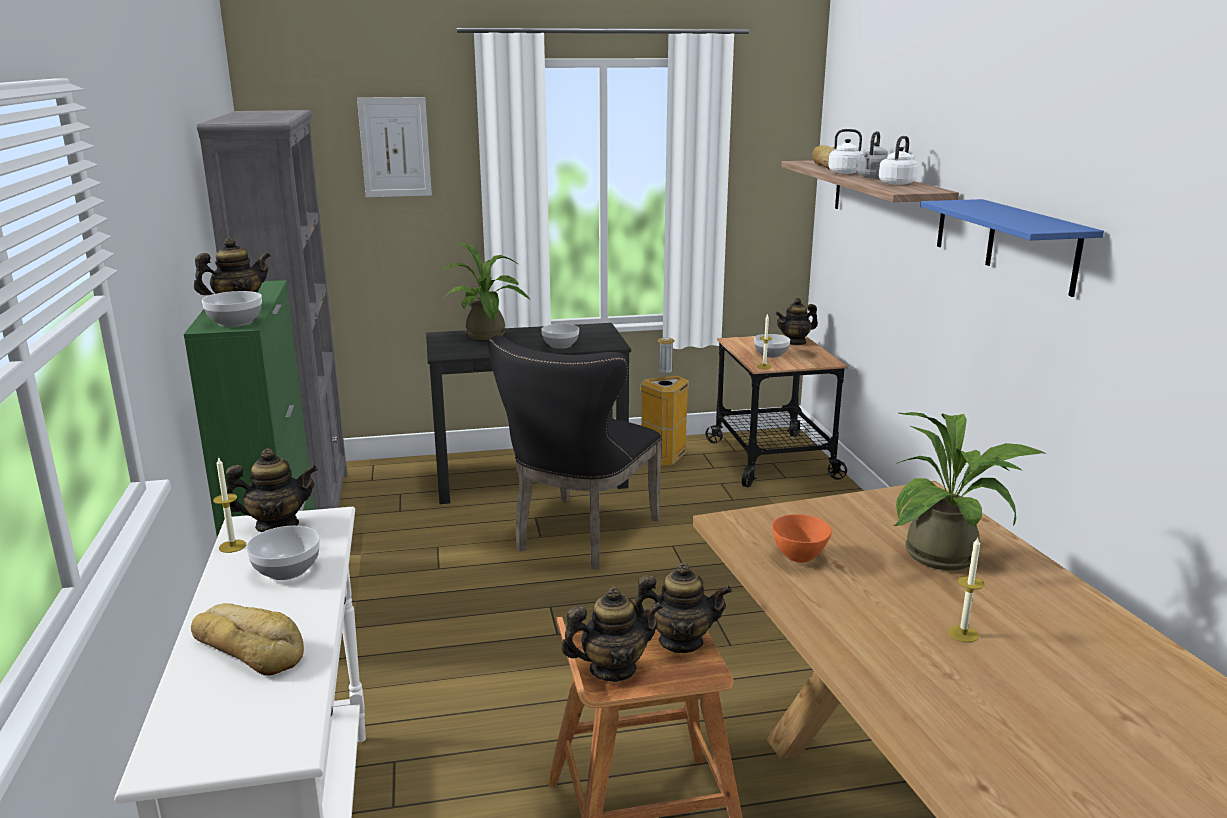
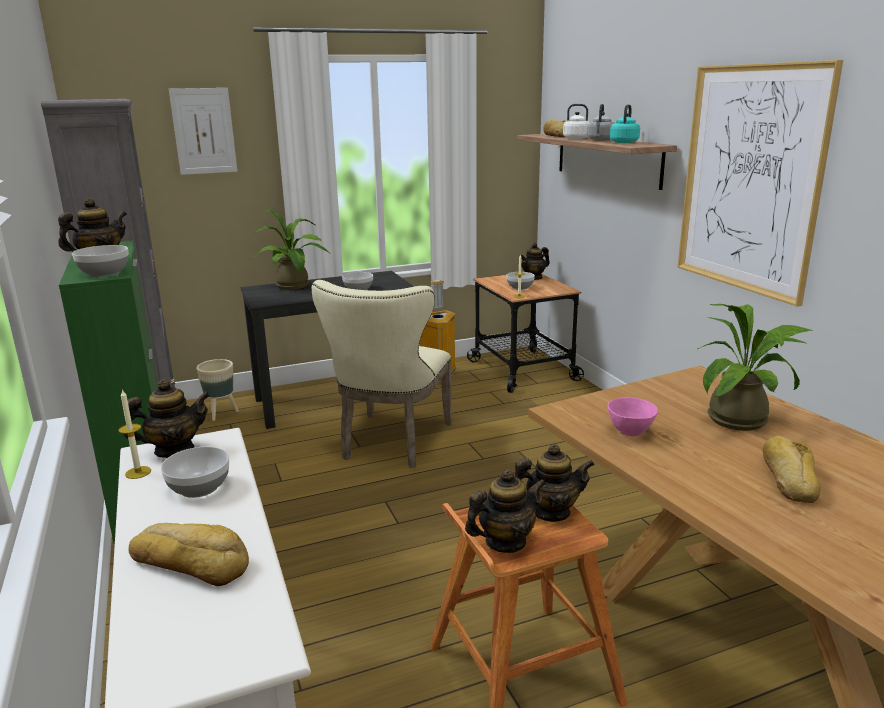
camera: 10 degrees left, 0 degrees up
(394, 480) = (221, 413): none -> beige planter
(580, 537) = (392, 443): black chair -> beige chair
(799, 558) = (630, 433): orange bowl -> pink bowl
(897, 183) = (624, 142): white kettle -> turquoise kettle
(963, 634) = (788, 477): candle -> bread
(1032, 246) = (749, 179): blue shelf -> picture

